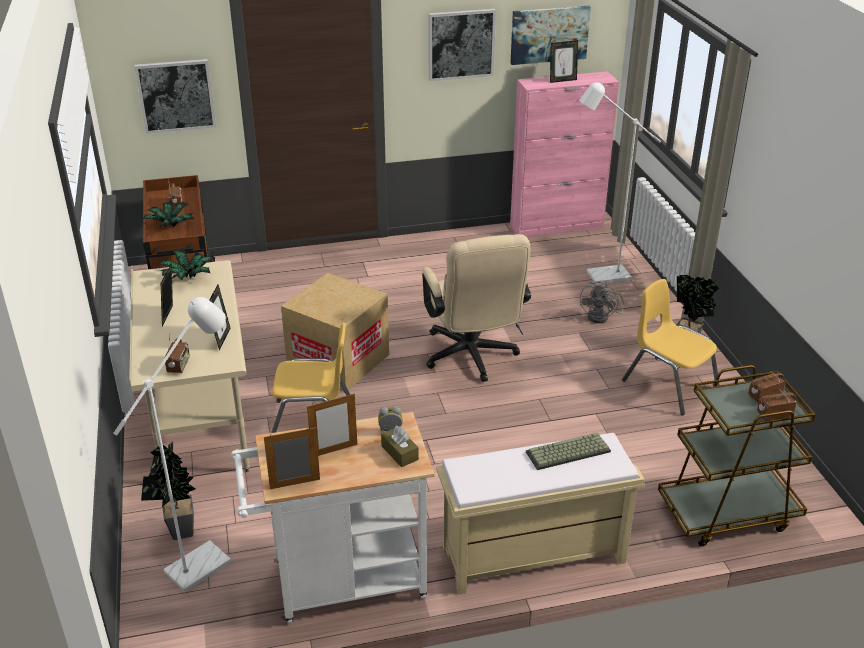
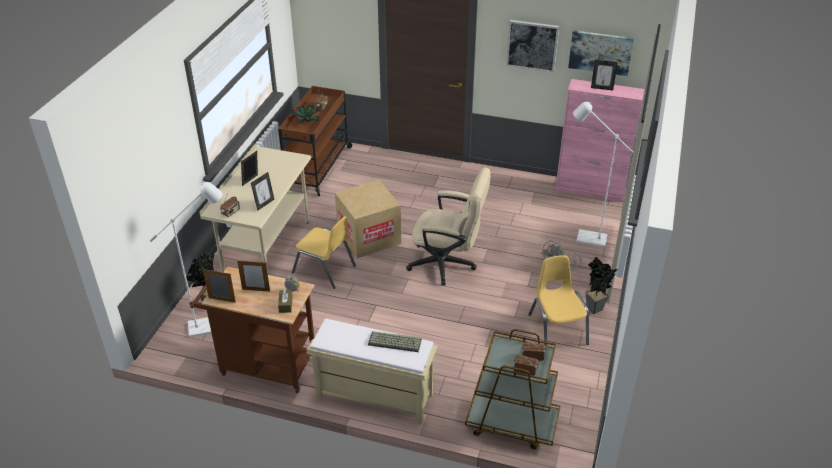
camera: 30 degrees right, 5 degrees up
(176, 95) = (340, 38): picture -> none
(188, 277) = (280, 159): potted plant -> none
(339, 583) = (263, 366): white cart -> brown cart
(472, 358) = (448, 264): beige office chair -> beige office chair turned 90 degrees counterclockwise

